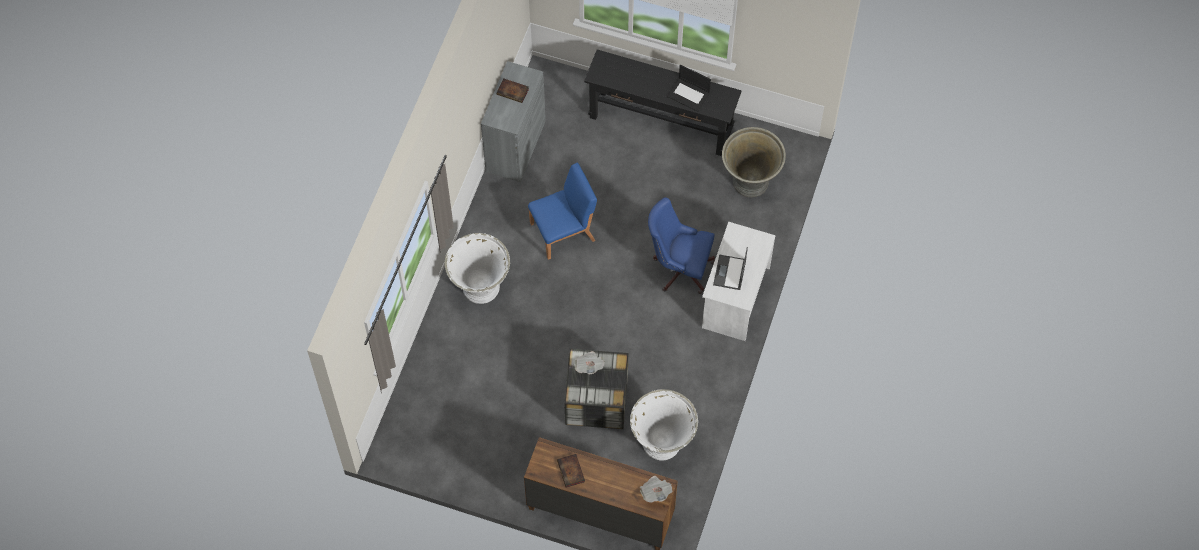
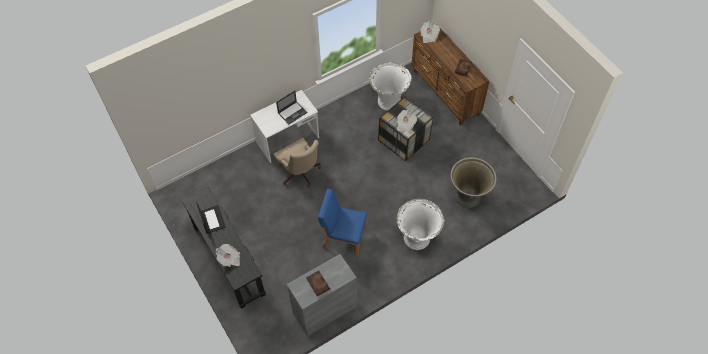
camera: 140 degrees left, 5 degrees down
(631, 72) = (229, 259): none -> newspaper
(679, 267) = (300, 174): blue office chair -> beige office chair
(749, 182) = (218, 191): grey planter -> grey planter (468, 197)

